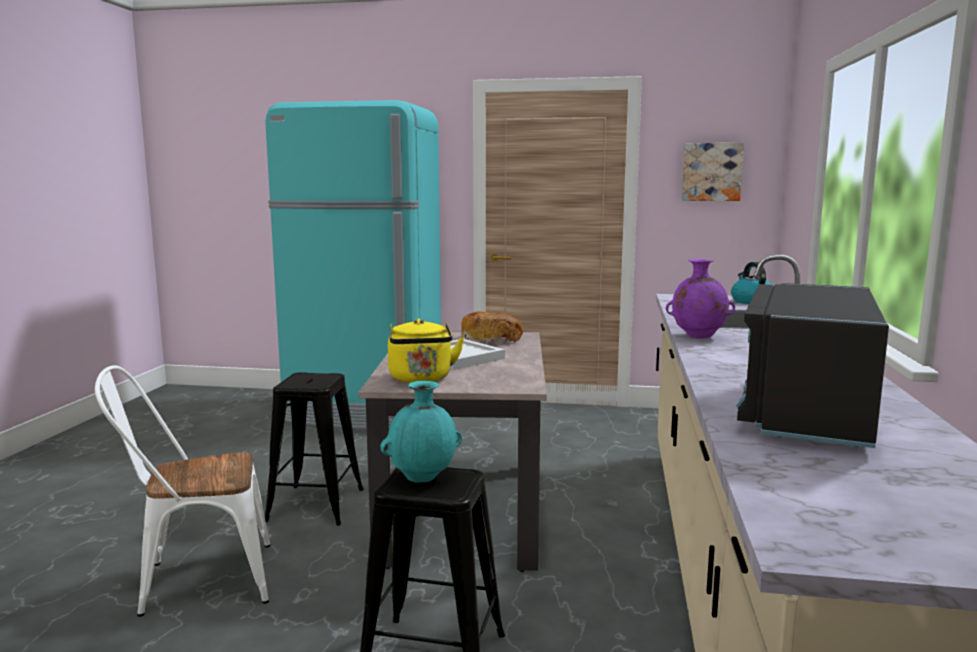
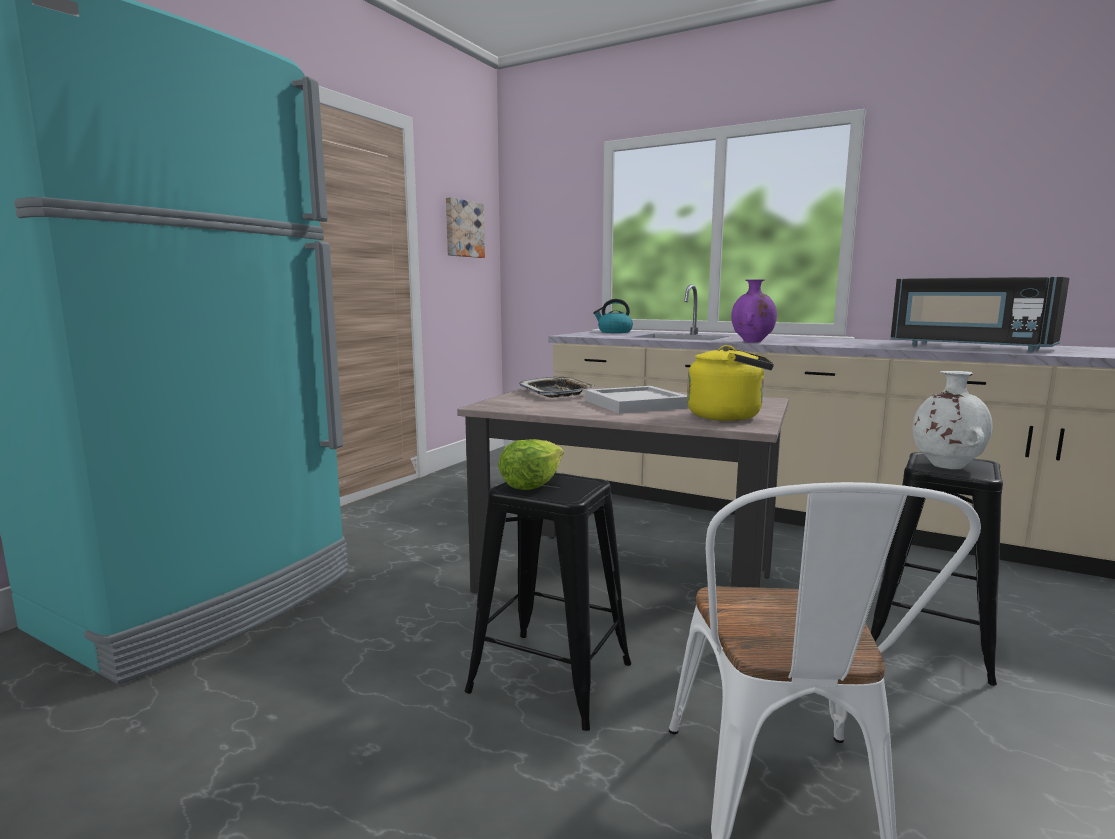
camera: 70 degrees left, 0 degrees up
(310, 377) = (531, 483): none -> lettuce
(423, 478) = (945, 466): turquoise vase -> white vase
(490, 339) = (556, 393): bread -> tray

